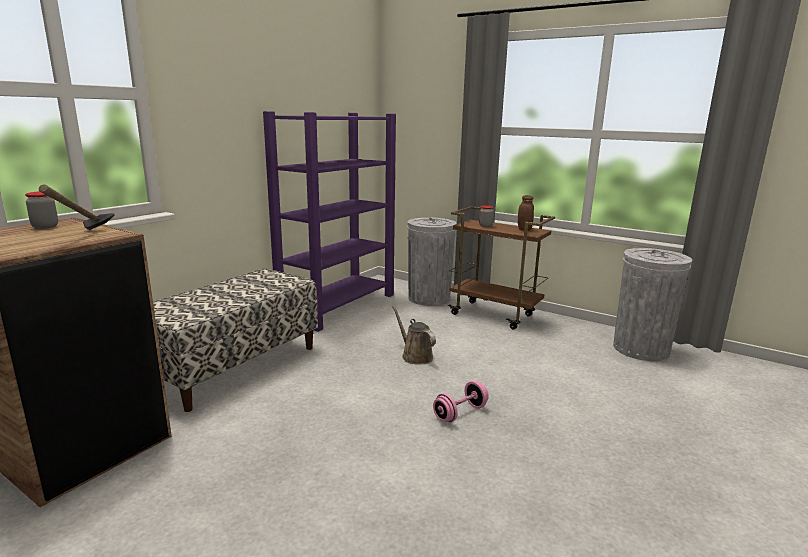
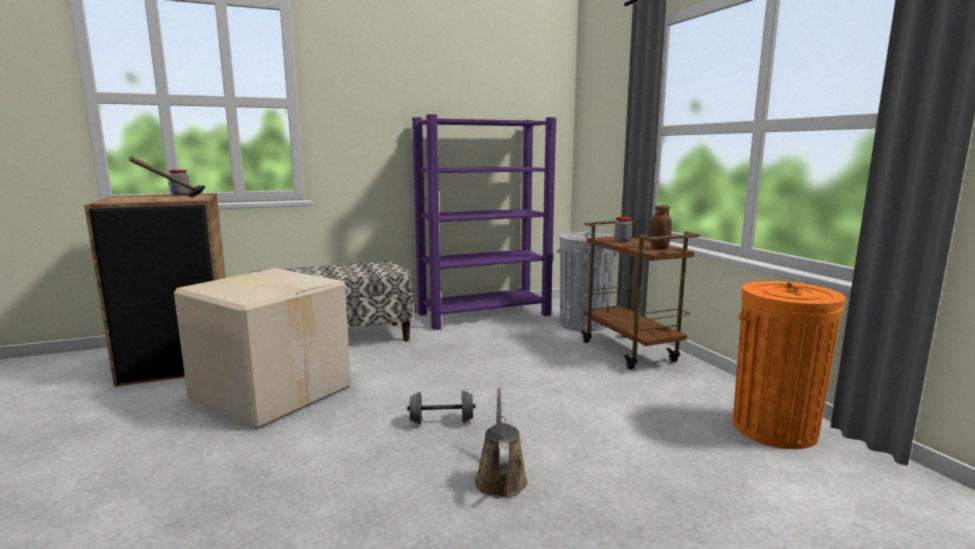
camera: 35 degrees right, 5 degrees down
(266, 440) = (272, 392): none -> cardboard box
(415, 356) = (483, 367): brown watering can -> brown watering can (500, 478)
(460, 413) = (441, 421): pink dumbbell -> grey dumbbell
(640, 349) = (774, 428): grey trash can -> orange trash can

